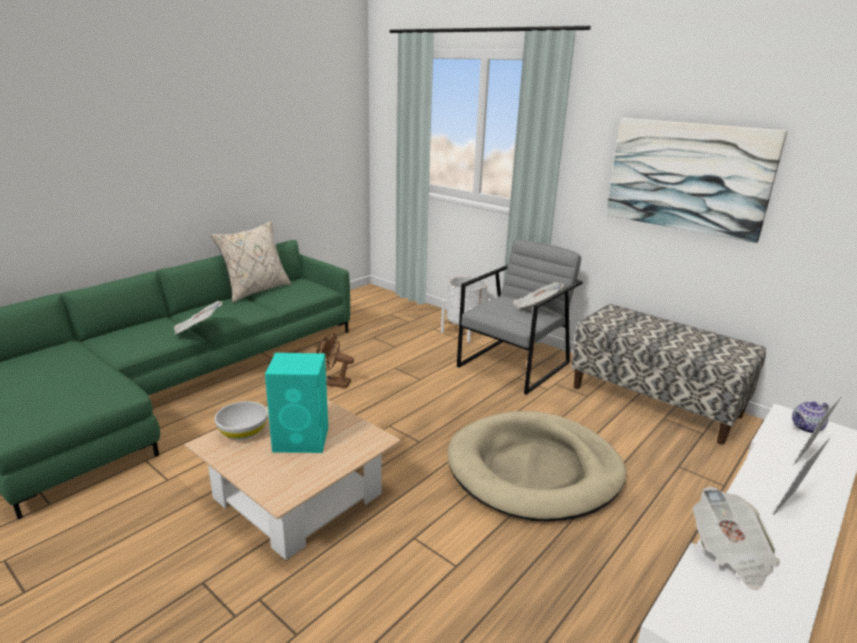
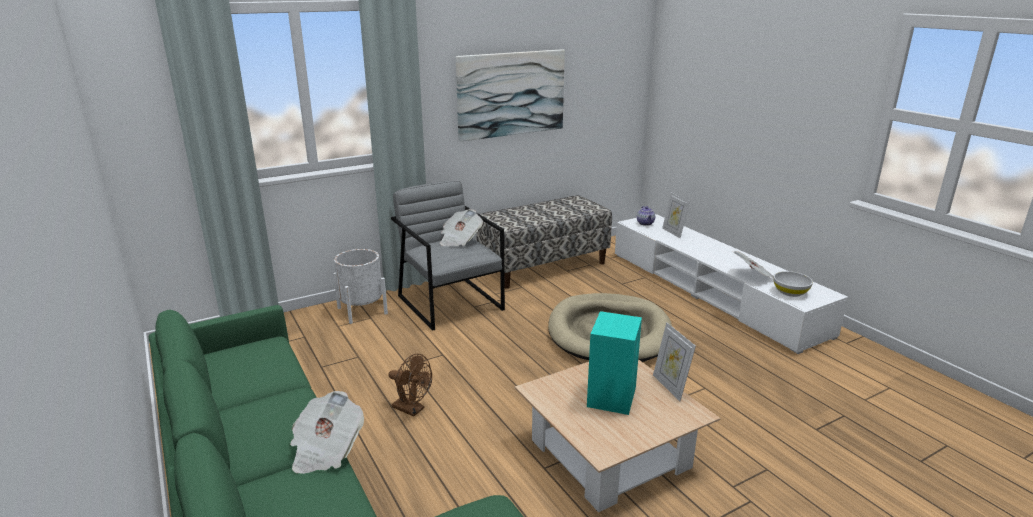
camera: 70 degrees left, 0 degrees up
(243, 432) = (589, 430): white bowl -> white bowl (790, 292)
(255, 290) = (216, 395): beige pillow -> none
(333, 383) = (412, 409): brown fan -> brown fan turned 90 degrees counterclockwise
(791, 505) = (715, 251): picture frame -> picture frame (670, 387)

